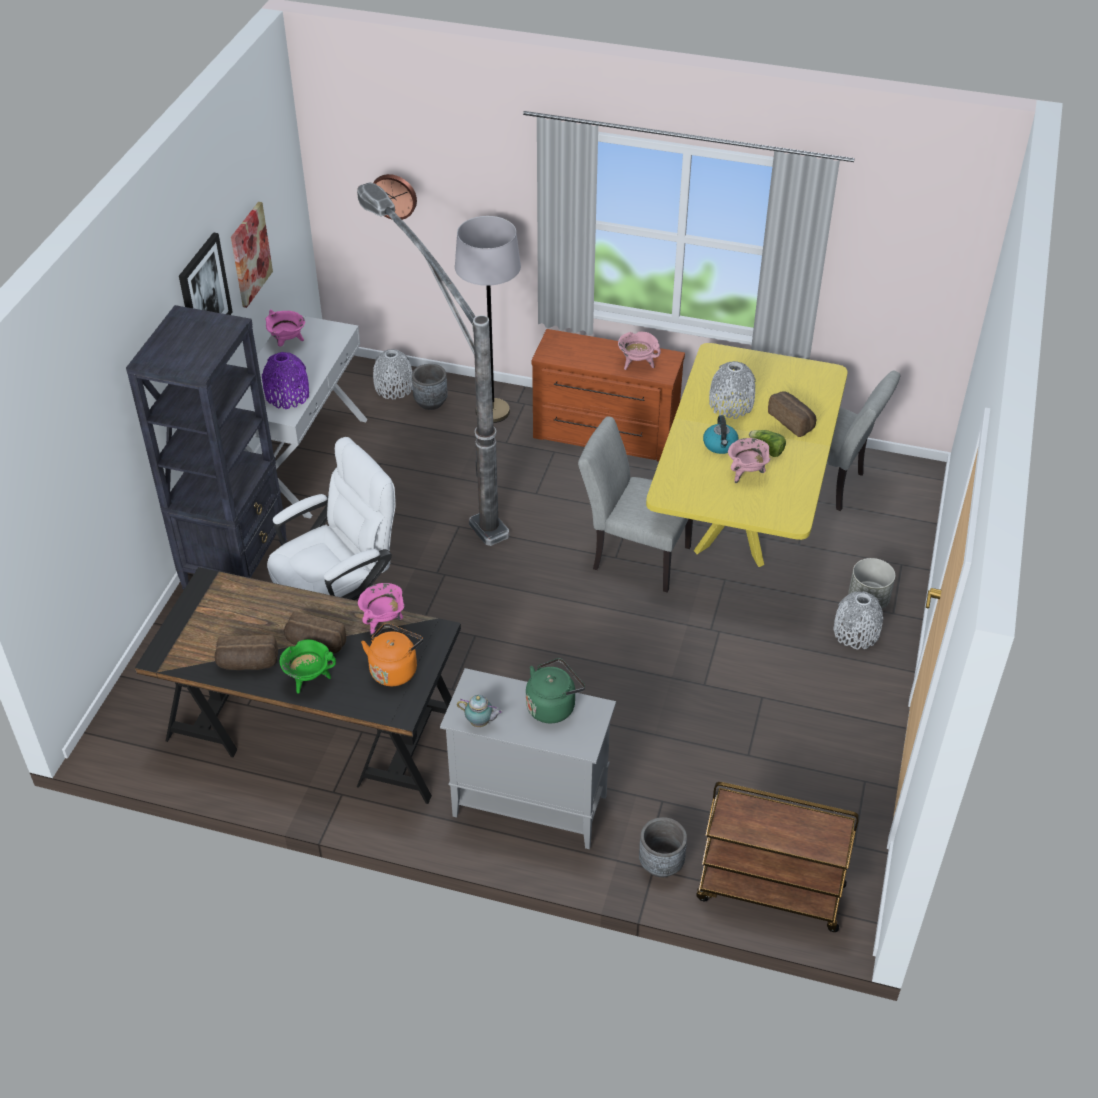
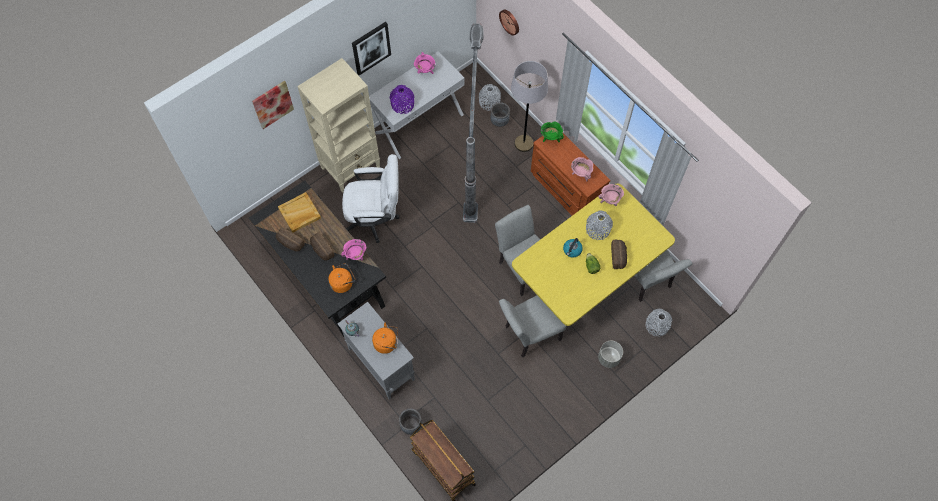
camera: 35 degrees right, 20 degrees up
(229, 615) = (299, 213): none -> beige tray
(237, 566) = (351, 167): black bookcase -> beige bookcase
(250, 254) = (415, 27): picture -> picture (272, 104)
(309, 680) = (307, 266): green cooking pot -> green cooking pot (551, 138)
(553, 706) = (387, 343): green kettle -> orange kettle
(725, 634) = (528, 334): none -> grey chair
(746, 473) = (570, 274): pink cooking pot -> pink cooking pot (610, 201)
(856, 633) = (587, 371): grey vase -> grey vase (657, 325)

